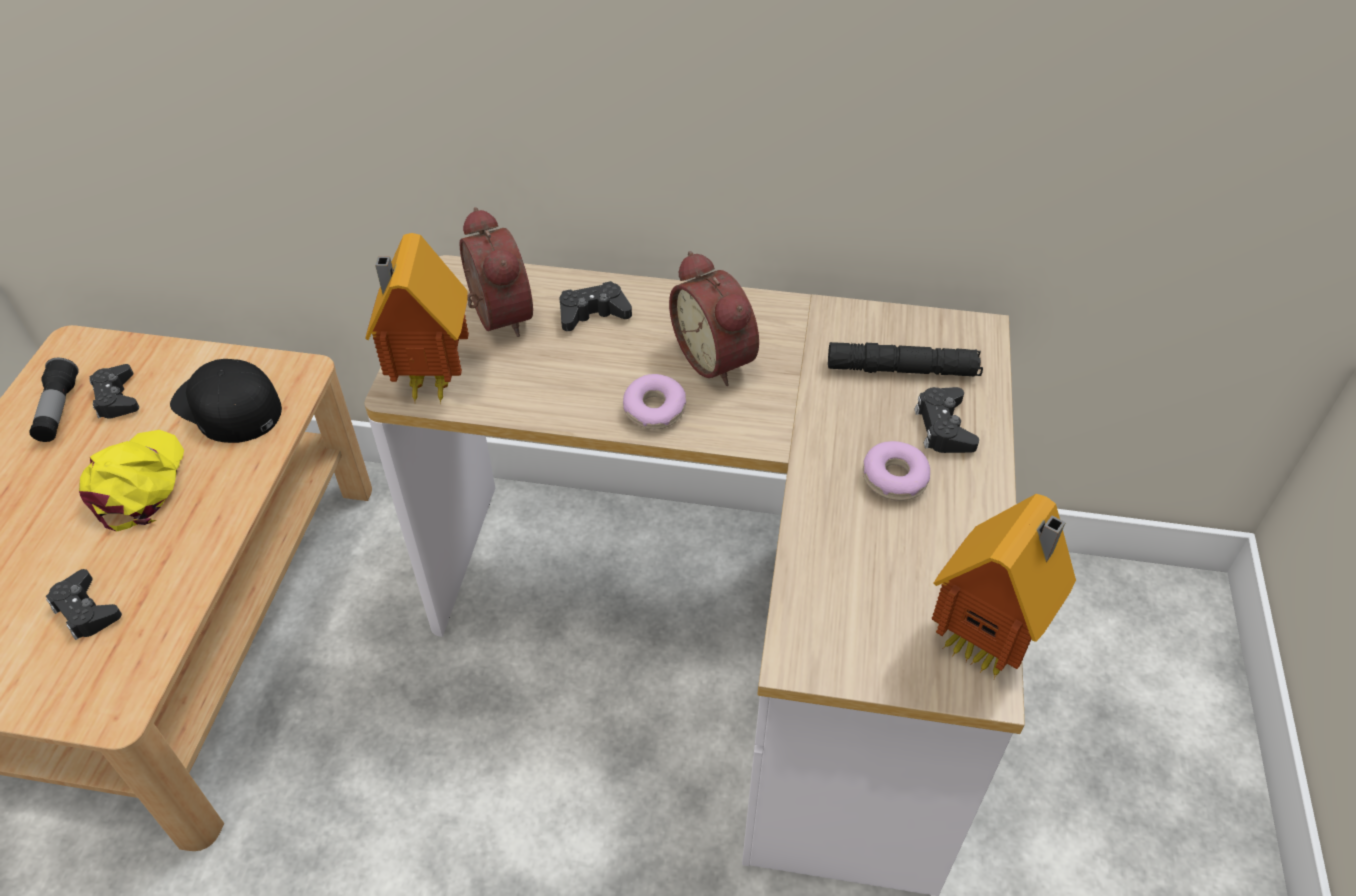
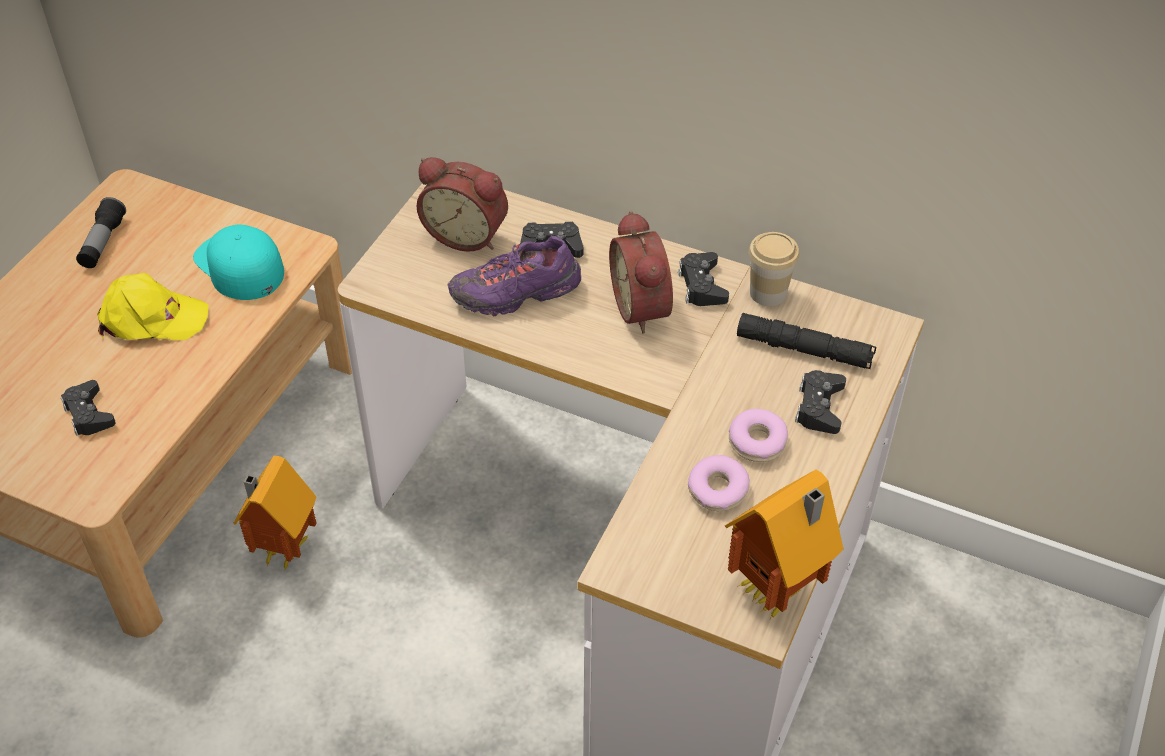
camera: 15 degrees right, 0 degrees up
(117, 398) = (152, 241): black game controller -> black game controller (702, 285)
(138, 484) = (152, 319): yellow cap -> yellow cap turned 75 degrees clockwise
(227, 406) = (239, 266): black cap -> turquoise cap
(427, 381) = (393, 280): toy house -> toy house (282, 549)
(495, 316) = (467, 234): alarm clock -> alarm clock turned 120 degrees clockwise
(572, 370) = (516, 294): none -> purple shoe
(654, 409) = (573, 341): donut -> donut (717, 490)
(841, 318) = (768, 293): none -> cup

